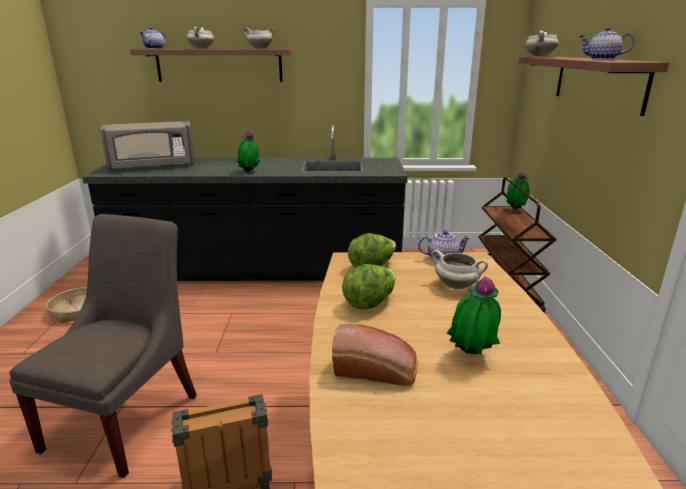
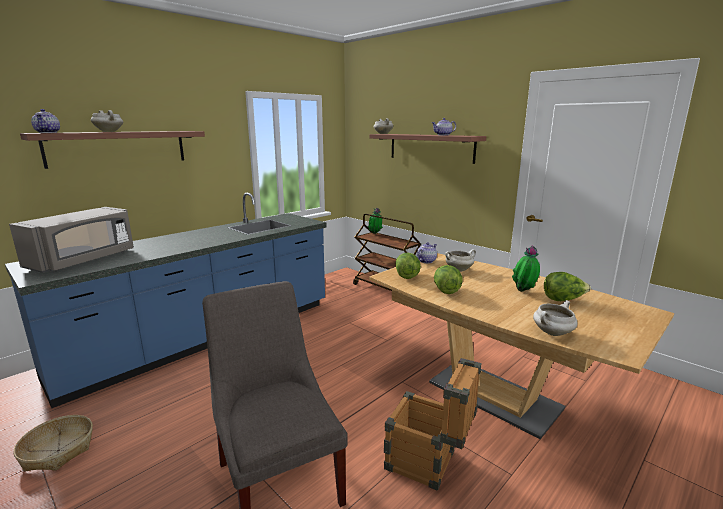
camera: 45 degrees left, 5 degrees down
(249, 172) = (206, 243): potted plant -> none
(260, 48) = (167, 131): white cooking pot -> white cooking pot (552, 333)
(260, 271) = (205, 338): black counter -> blue counter
(377, 371) = (513, 312): bread -> none
(505, 400) = (563, 300): none -> lettuce

